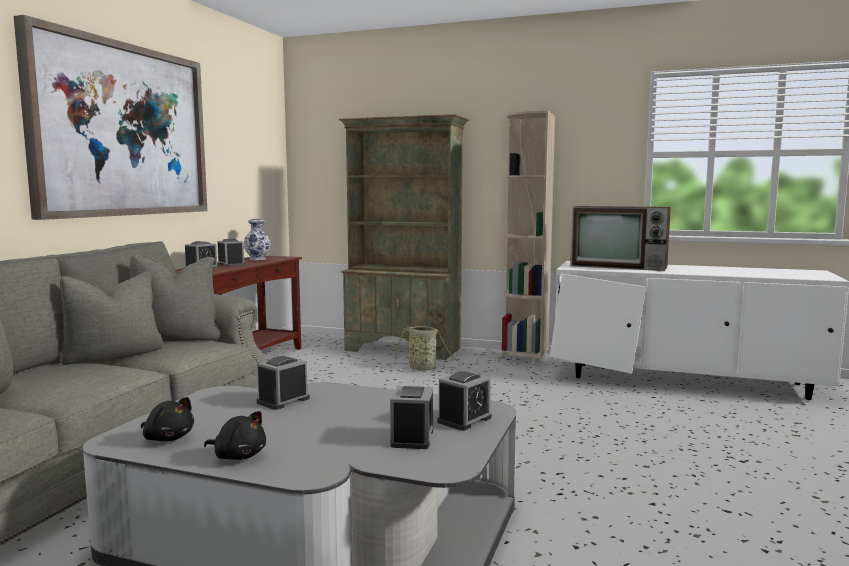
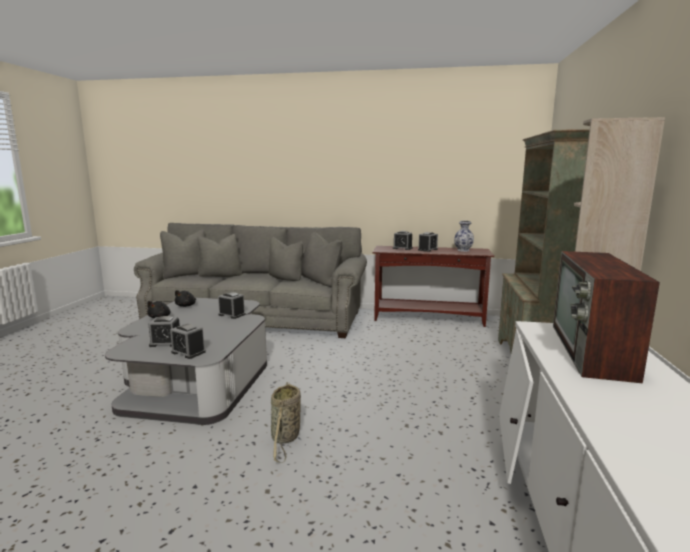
camera: 80 degrees right, 5 degrees up
(122, 130) = (364, 163): picture -> none
(424, 369) = (477, 374): basket -> basket (285, 438)

